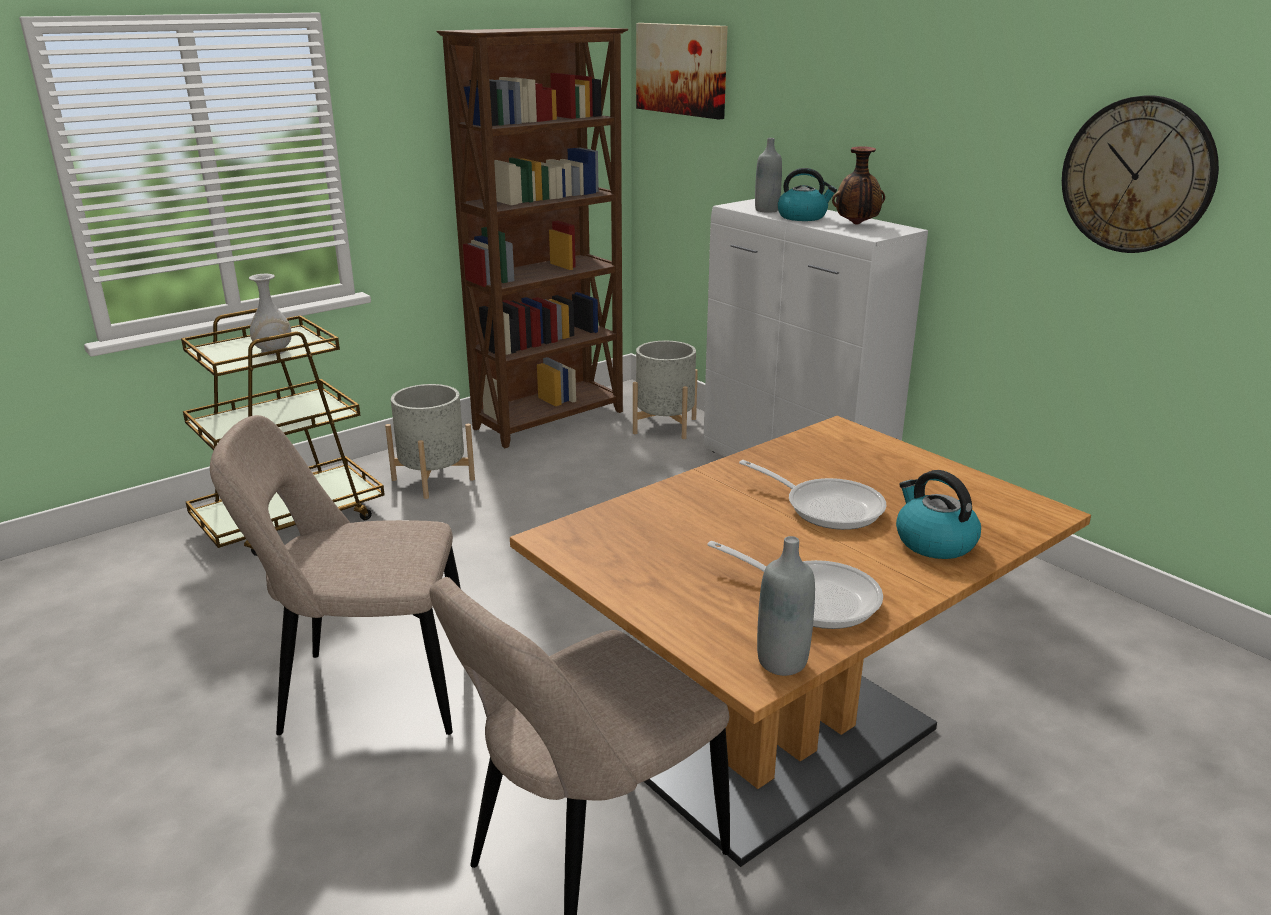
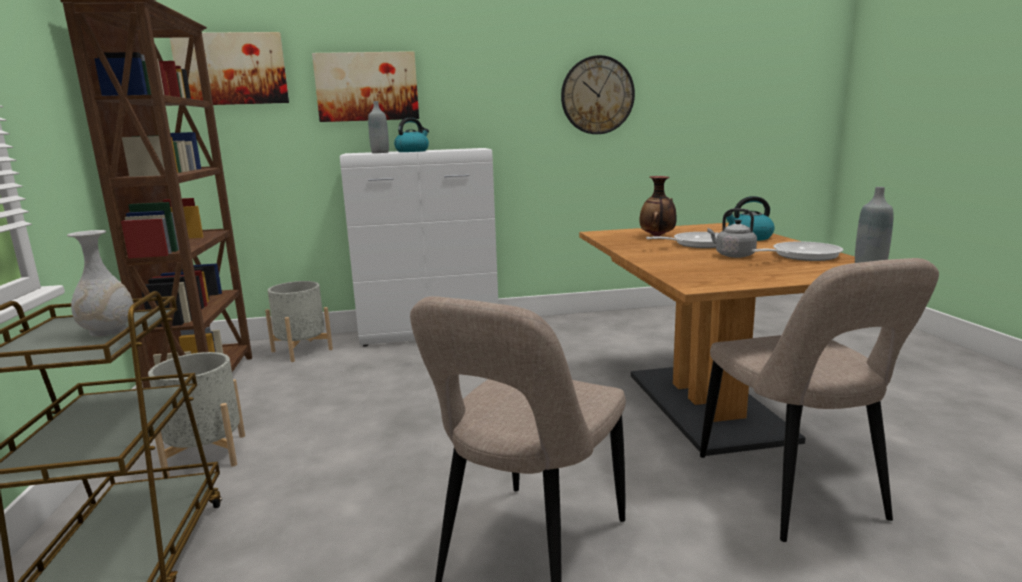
camera: 60 degrees left, 10 degrees down
(763, 542) = (732, 255): none -> grey kettle
(801, 109) = (367, 87): none -> picture
(856, 224) = (450, 149): vase -> vase (657, 236)

